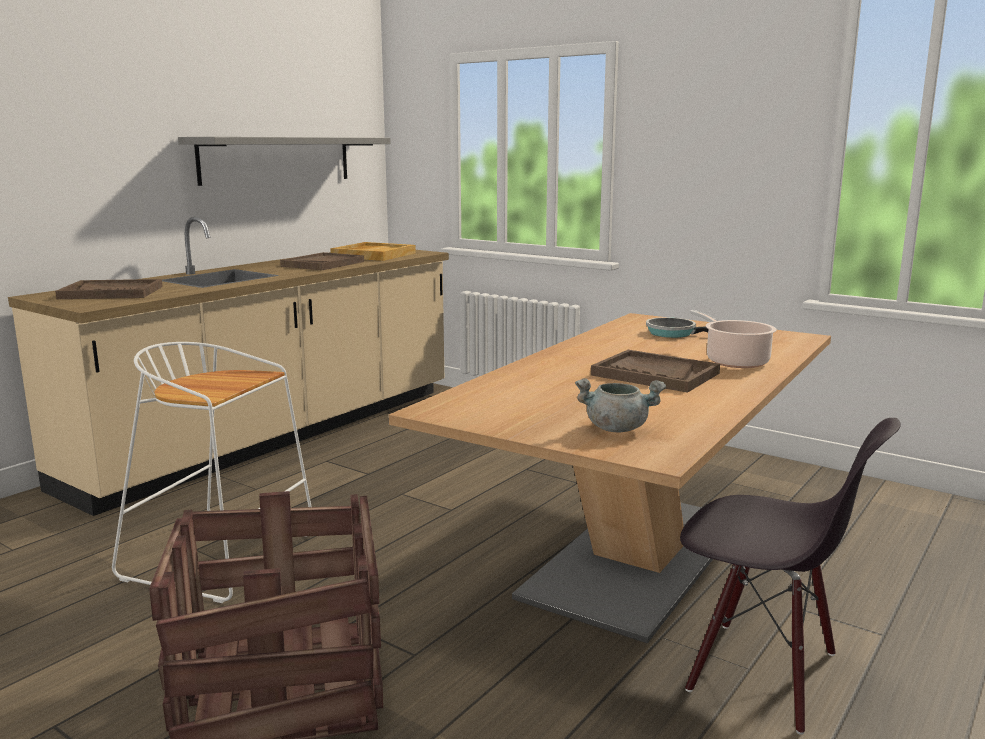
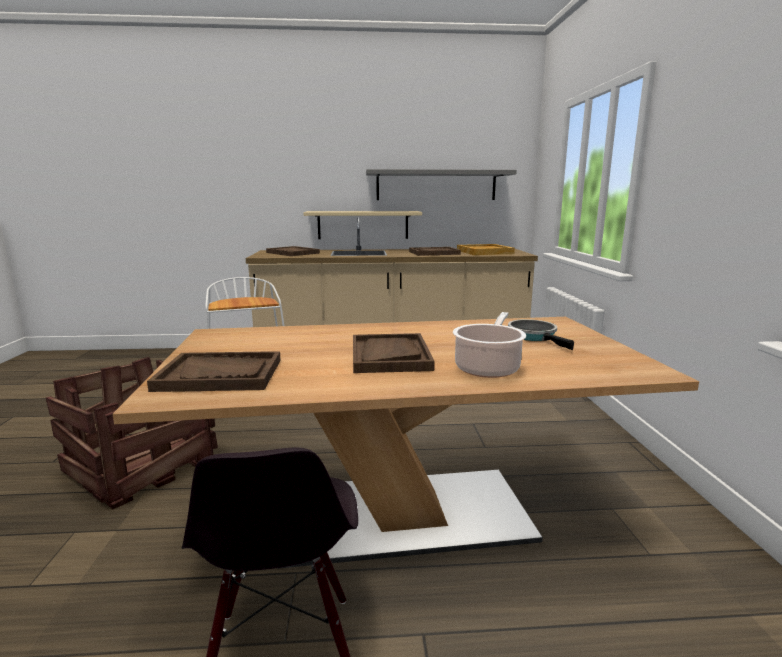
camera: 50 degrees right, 0 degrees up
(181, 229) = (363, 225): none -> beige shelf
(617, 428) = (220, 374): grey cooking pot -> brown tray

